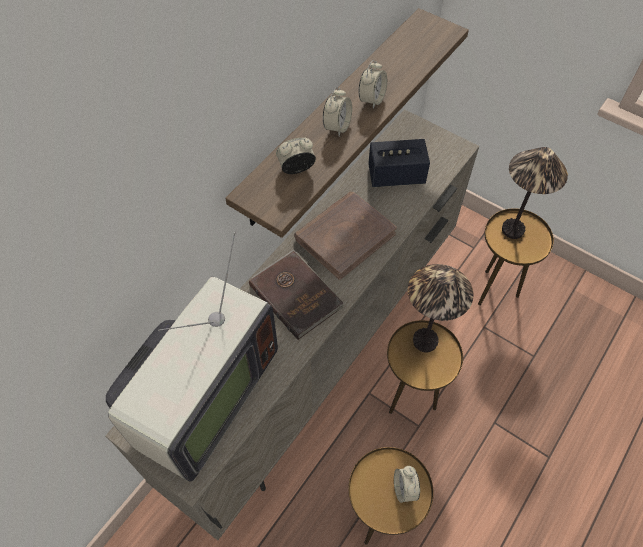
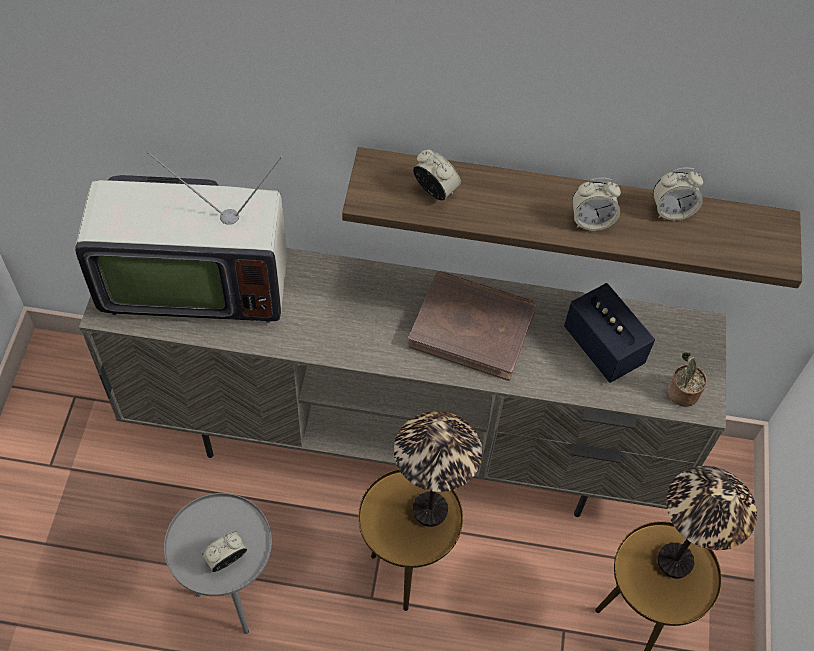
camera: 60 degrees right, 0 degrees up
(296, 295) = (363, 312): brown book -> none
(337, 127) = (523, 203): alarm clock -> alarm clock (671, 210)
(380, 517) = (234, 598): brown side table -> grey side table
(447, 154) = (680, 393): none -> potted plant

